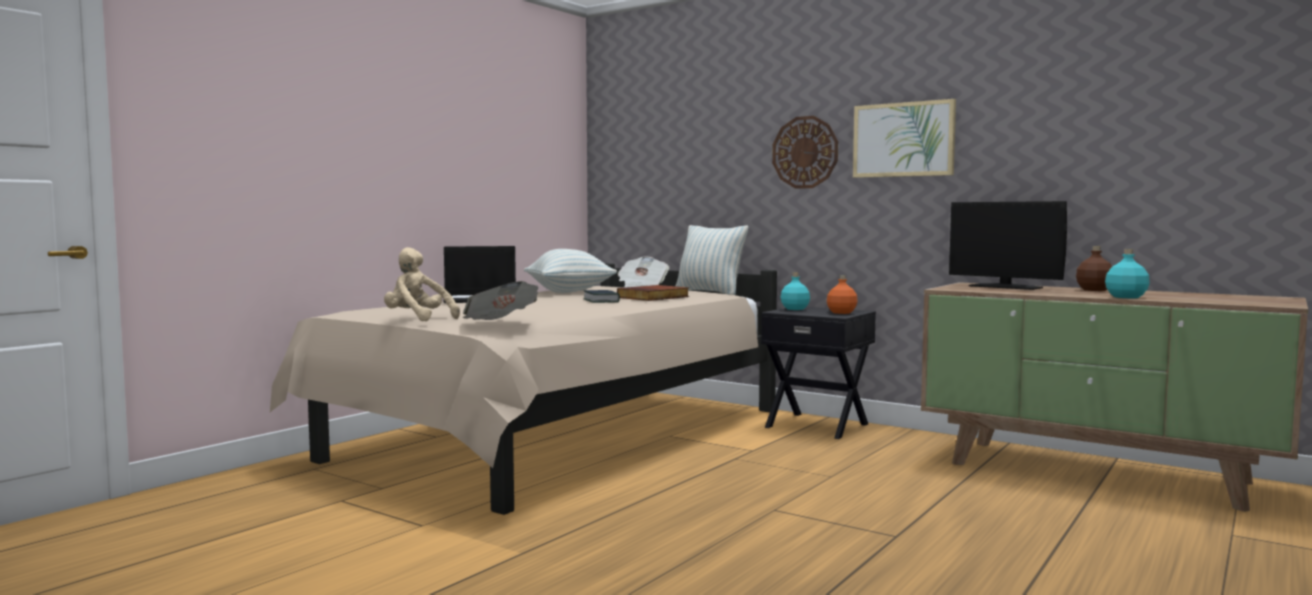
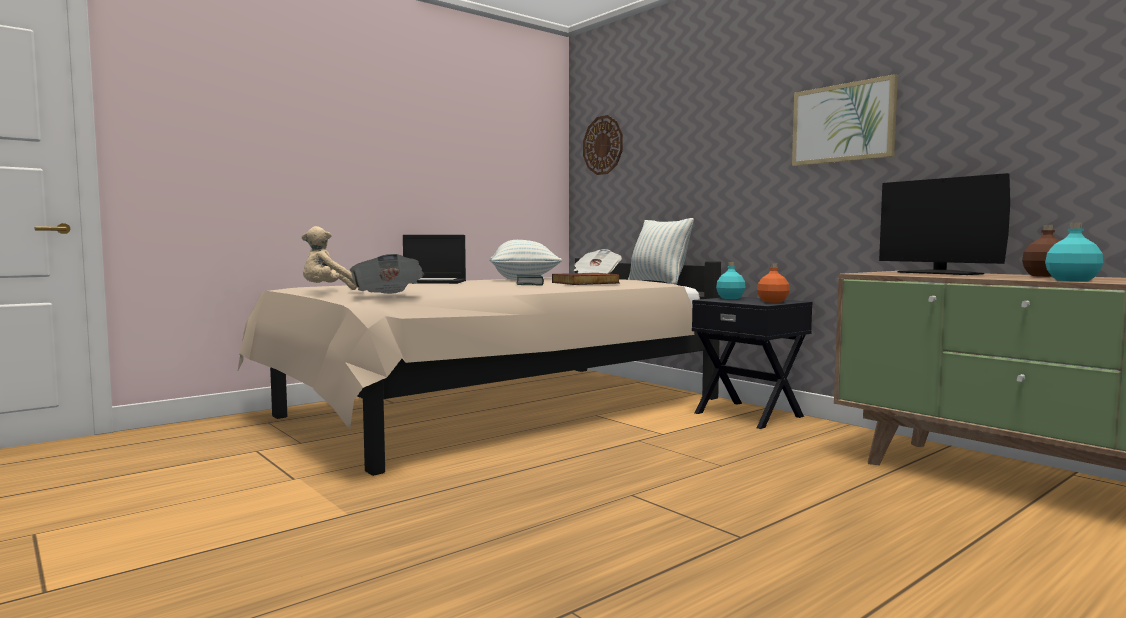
camera: 15 degrees right, 0 degrees up
(418, 319) = (330, 292): beige plush toy -> beige plush toy turned 75 degrees counterclockwise
(805, 152) = (748, 144): wall clock -> wall clock (603, 145)

